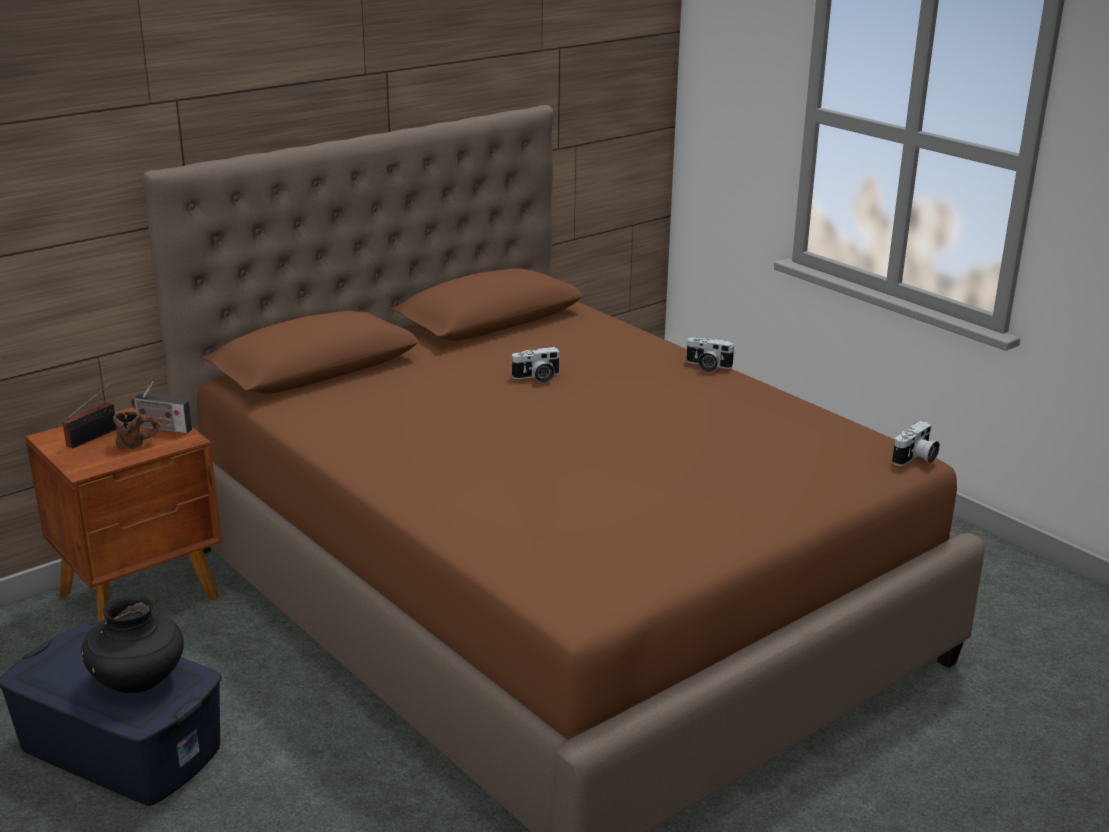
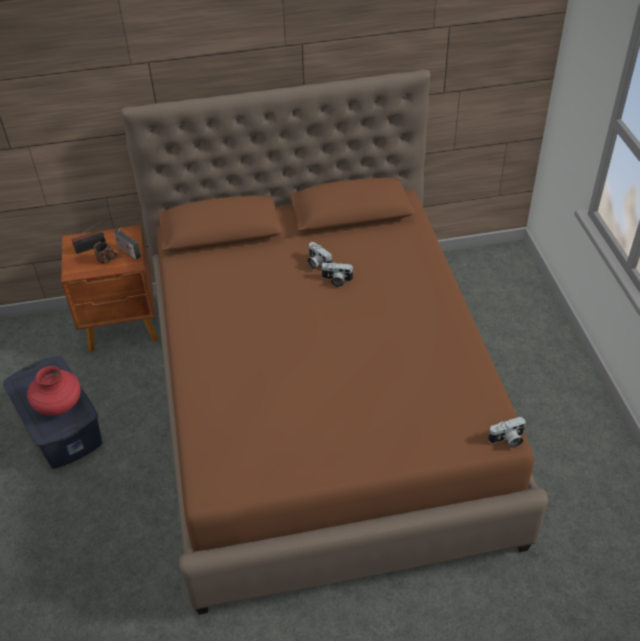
camera: 30 degrees right, 20 degrees up
(138, 681) = (59, 405): black vase -> red vase
(707, 366) = (449, 302): camera -> camera (317, 263)

